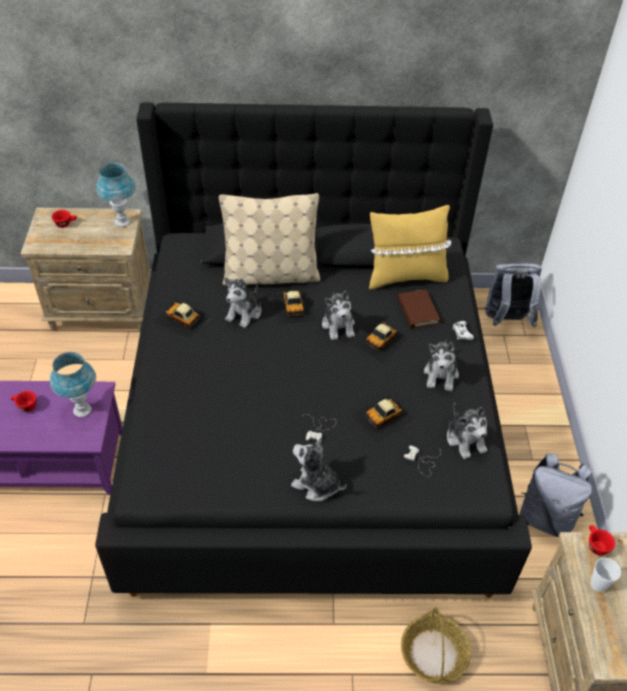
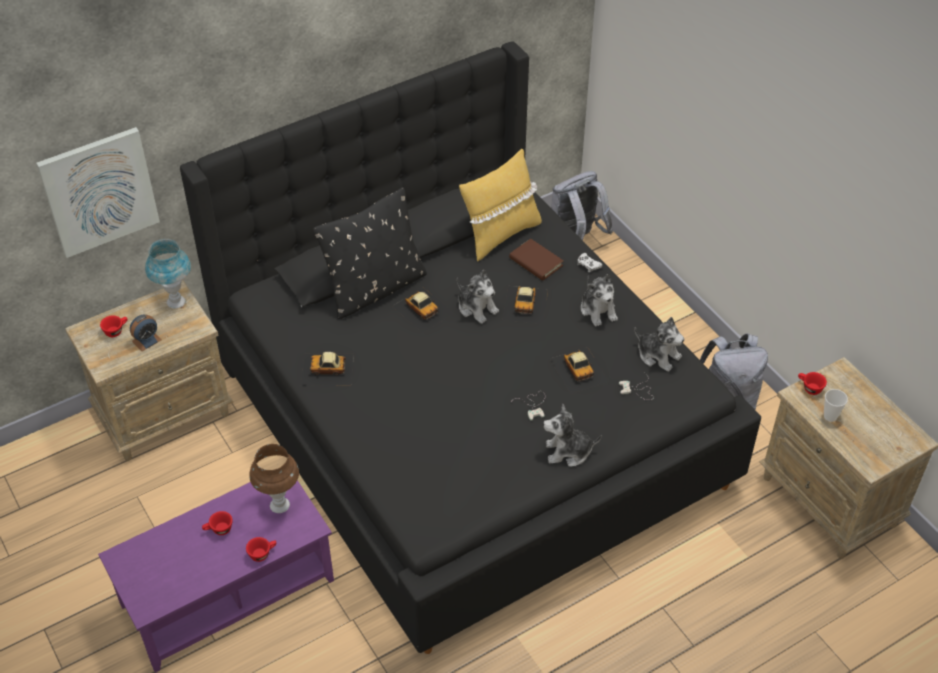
camera: 30 degrees left, 0 degrees up
(38, 441) = (262, 553): none -> red cup
(72, 100) = (99, 191): none -> picture
(79, 239) = (146, 340): none -> alarm clock
(82, 410) = (280, 505): blue table lamp -> brown table lamp
(244, 313) = (381, 336): plush toy -> none
(270, 275) = (375, 289): beige pillow -> black pillow
(383, 417) = (579, 369): toy car -> toy car turned 45 degrees counterclockwise
(434, 654) = (714, 556): basket -> none

